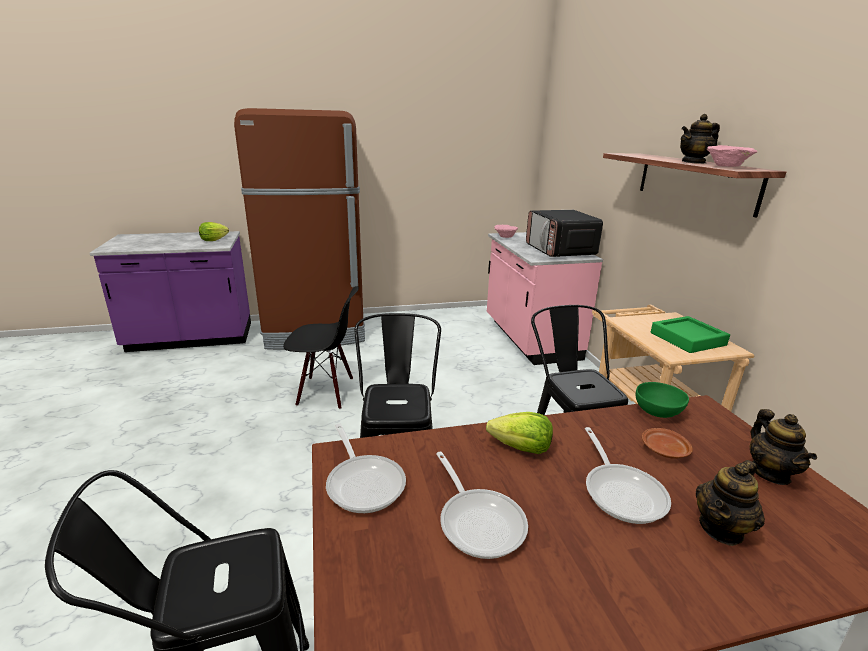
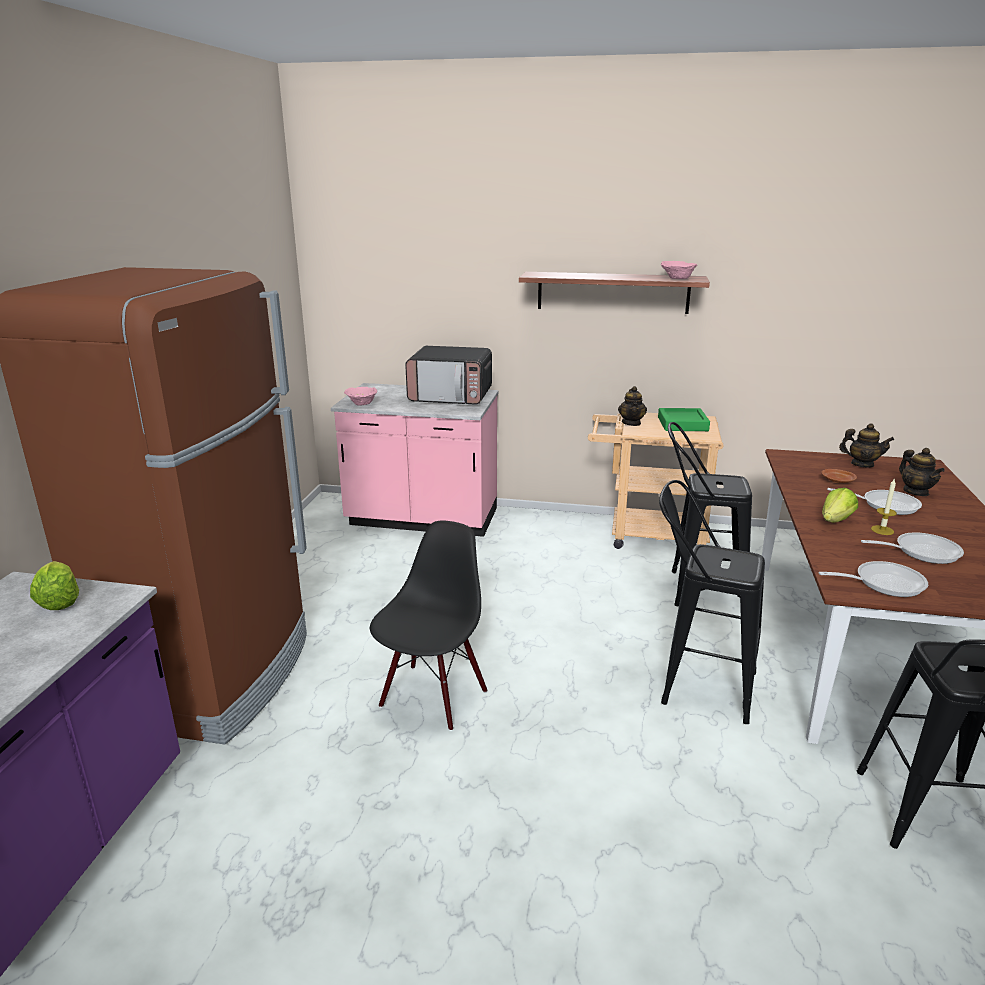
camera: 65 degrees left, 0 degrees up
(525, 486) = (882, 530): none -> candle
(658, 413) = (790, 469): green bowl -> none
(694, 162) = (637, 277): teapot -> teapot (631, 423)

